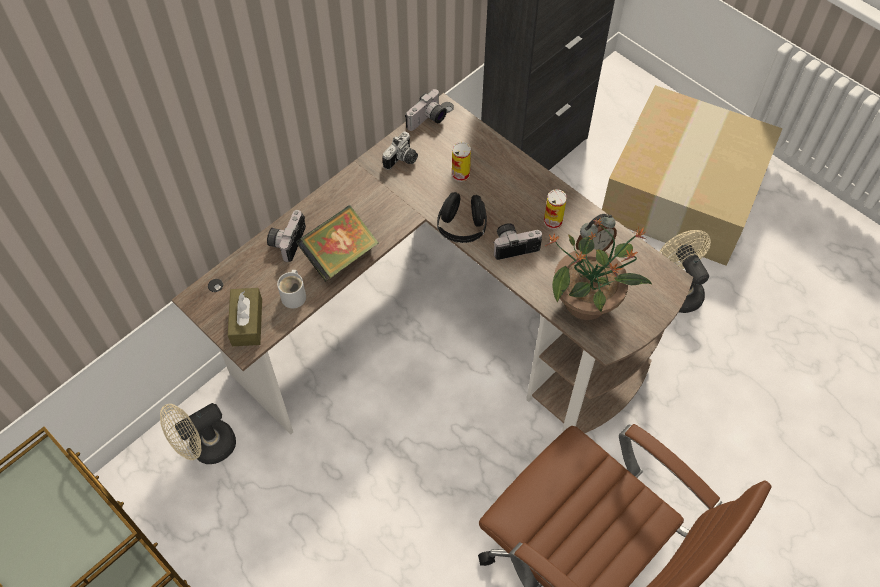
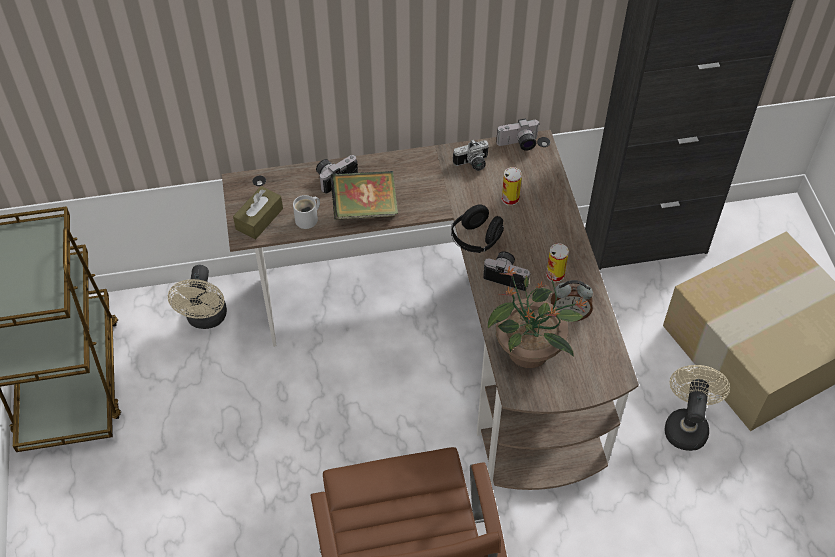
camera: 35 degrees right, 5 degrees down
(206, 448) = (206, 319): beige fan -> beige fan turned 90 degrees counterclockwise

